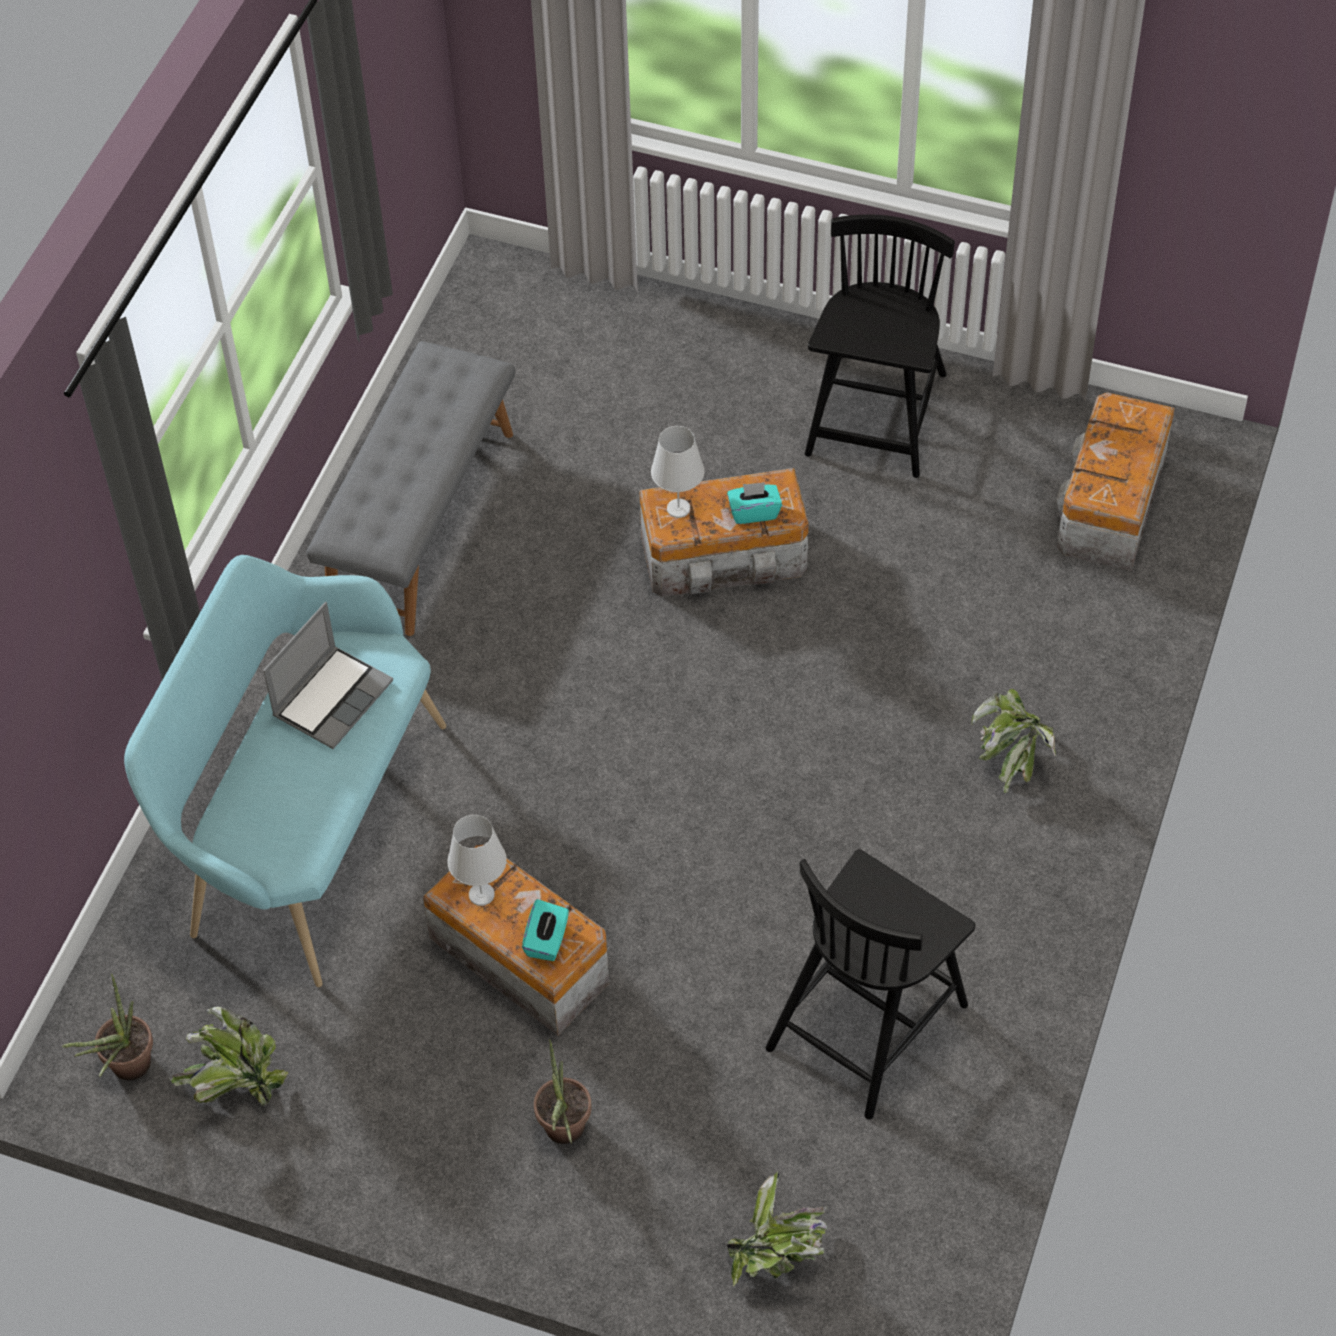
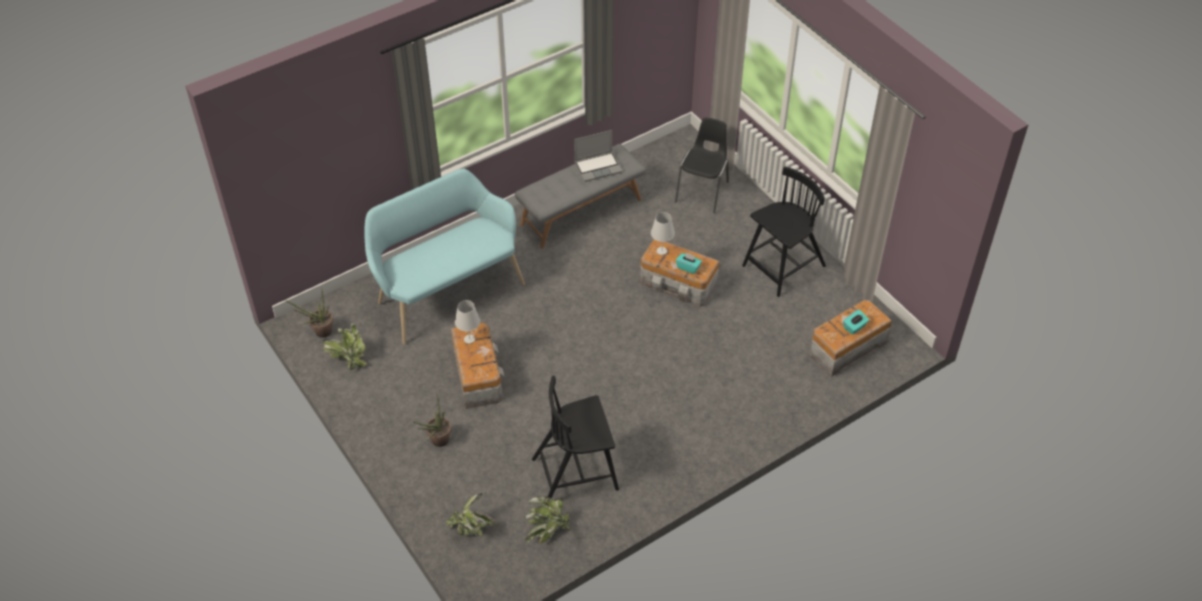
camera: 35 degrees right, 5 degrees down
(332, 697) = (469, 240): laptop -> laptop (598, 167)
(547, 941) = (476, 367): turquoise tissue box -> turquoise tissue box (854, 327)
(611, 354) = (703, 192): none -> black chair
(1013, 757) = (719, 415): potted plant -> potted plant (548, 530)

